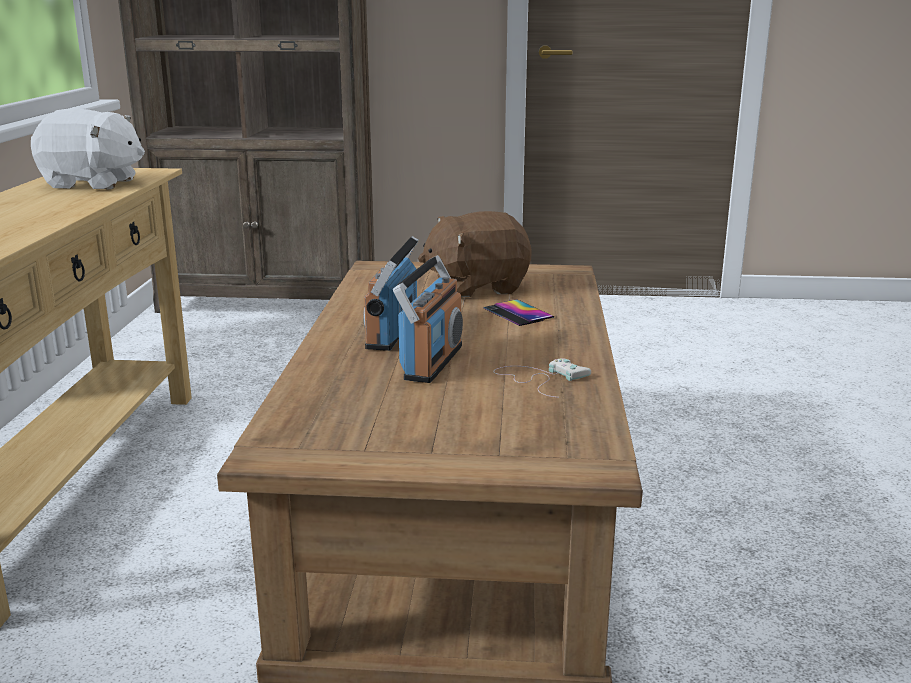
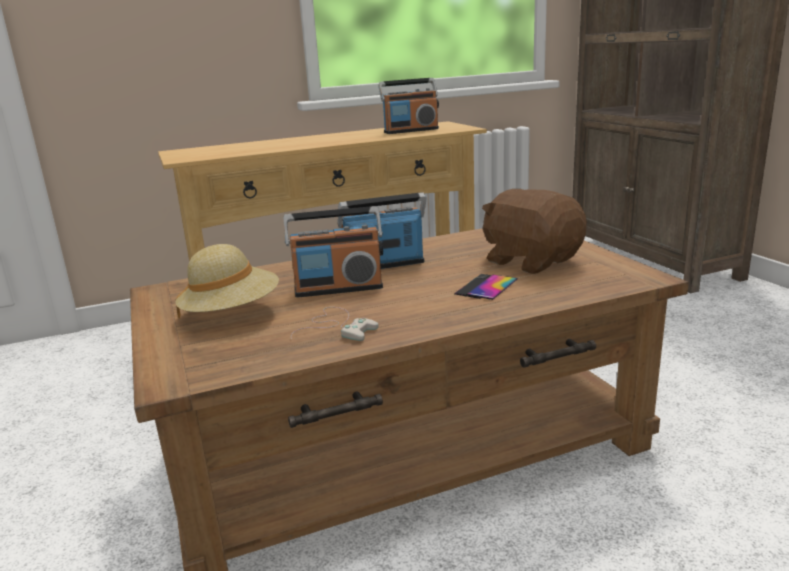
camera: 65 degrees right, 0 degrees up
(92, 184) = (411, 131): white plush toy -> radio
(434, 419) = (231, 314): none -> beige hat

